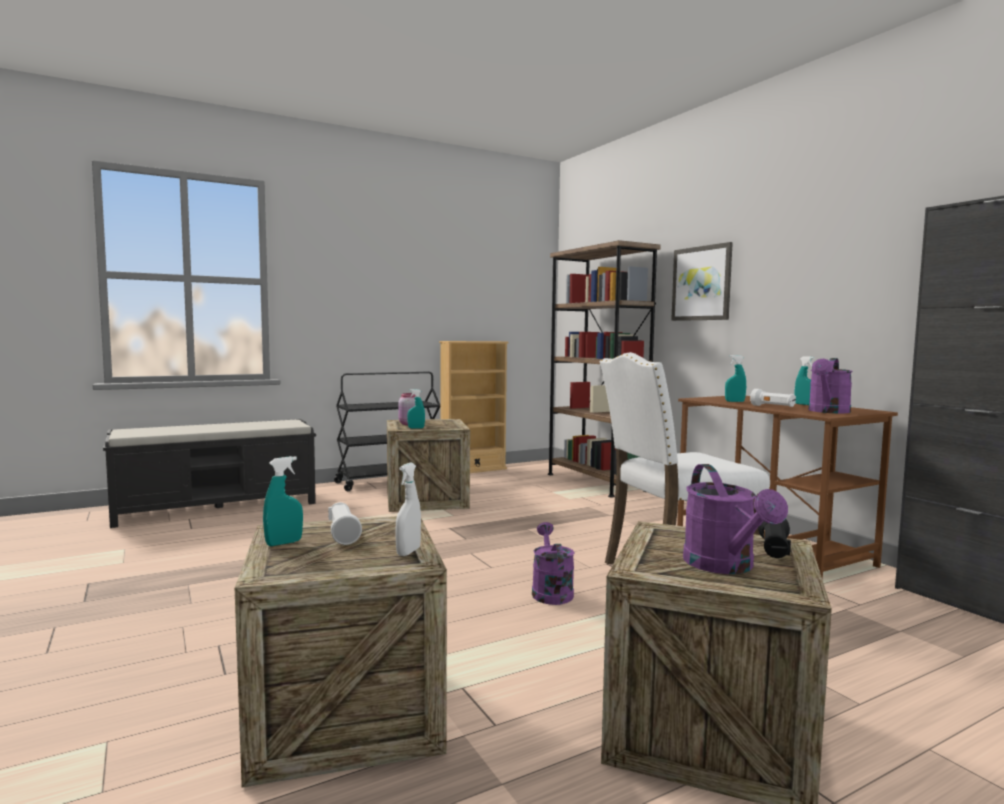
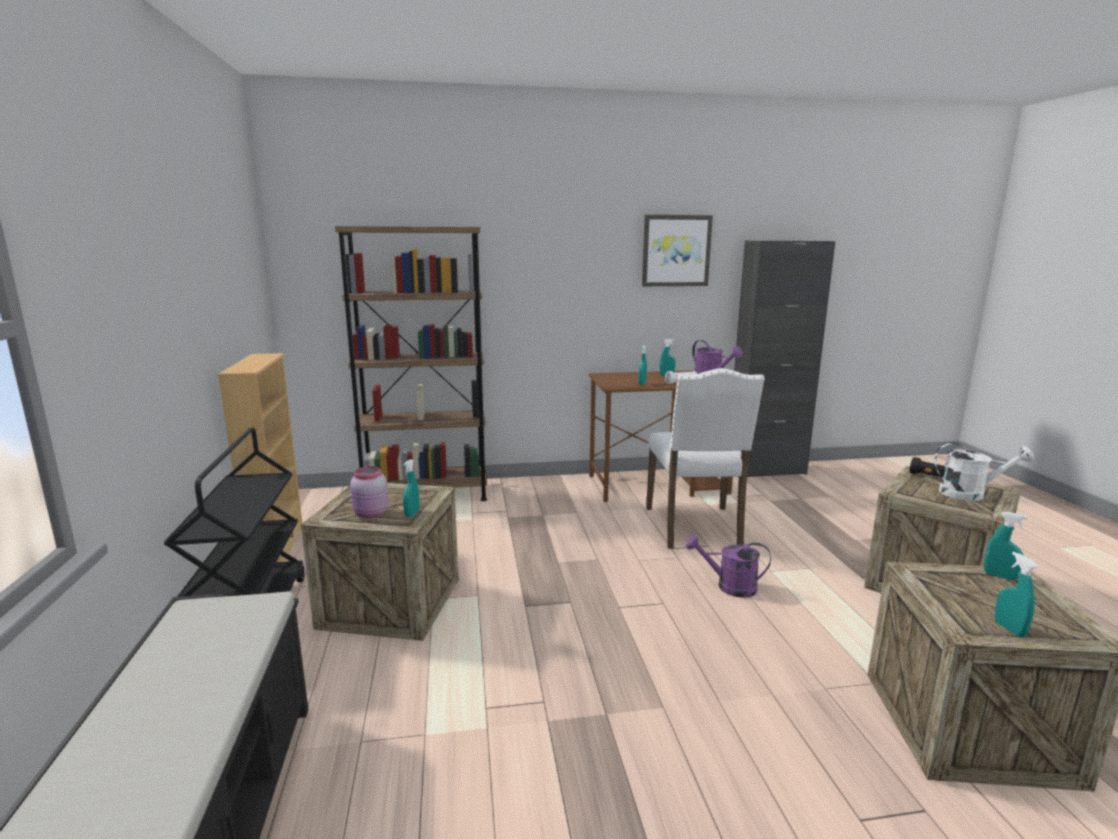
camera: 70 degrees left, 10 degrees up
(343, 534) = (967, 599): white flashlight -> none
(408, 552) = (999, 576): white spray bottle -> turquoise spray bottle
(702, 283) = (532, 272): picture -> picture (676, 251)
(725, 566) = (970, 494): purple watering can -> white watering can

